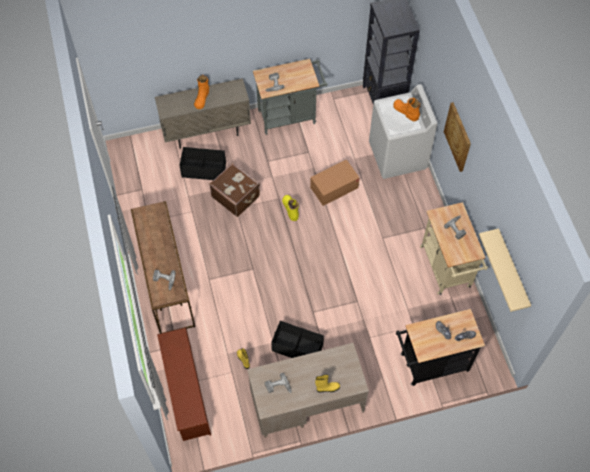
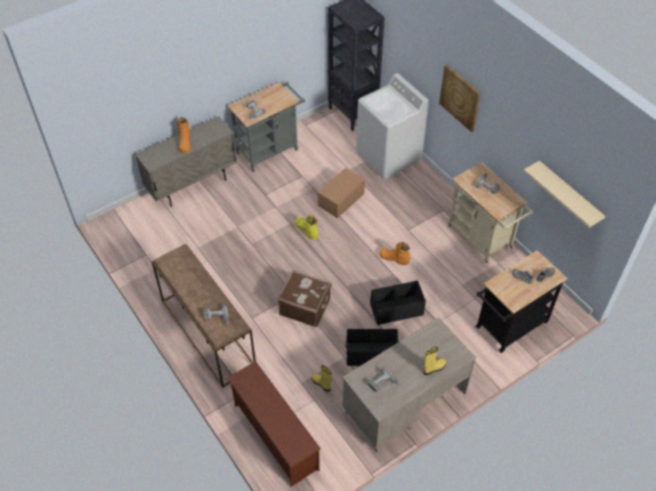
camera: 20 degrees left, 10 degrees down
(204, 170) = (204, 219): black storage box -> black storage box (396, 309)
(236, 196) = (247, 233): brown suitcase -> brown suitcase (305, 306)
(406, 112) = (393, 100): orange boot -> orange boot (394, 258)

